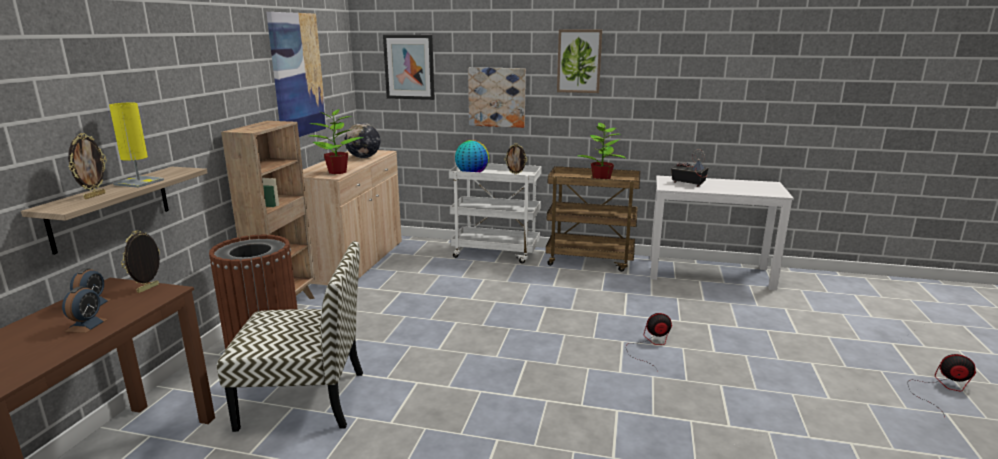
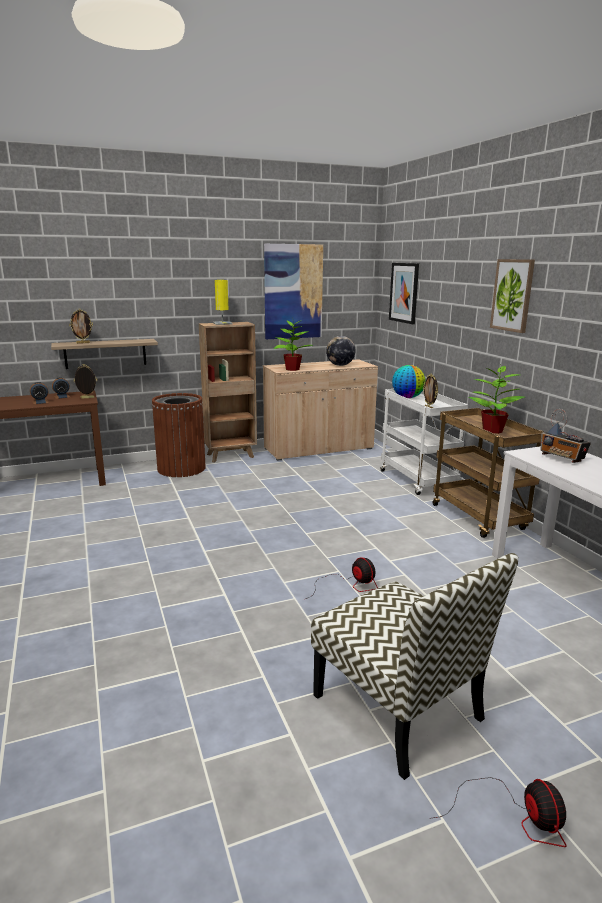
camera: 55 degrees right, 0 degrees up
(139, 182) = (114, 341): yellow table lamp -> yellow table lamp (222, 323)
(305, 399) = (140, 497): chair -> chair (399, 708)
(497, 97) = (451, 327): picture -> none
(687, 183) = (562, 458): radio -> radio turned 135 degrees clockwise

